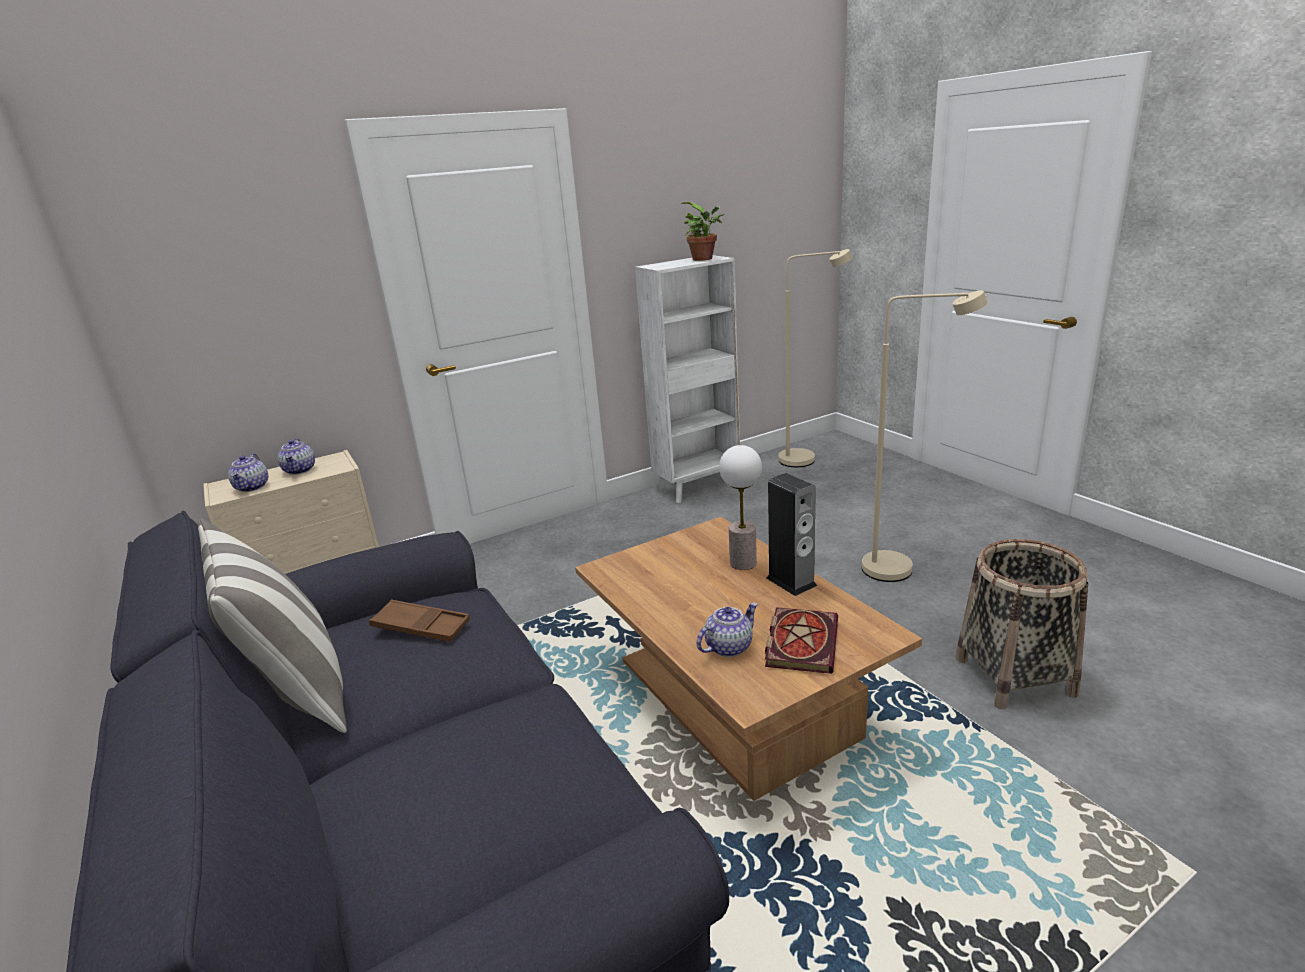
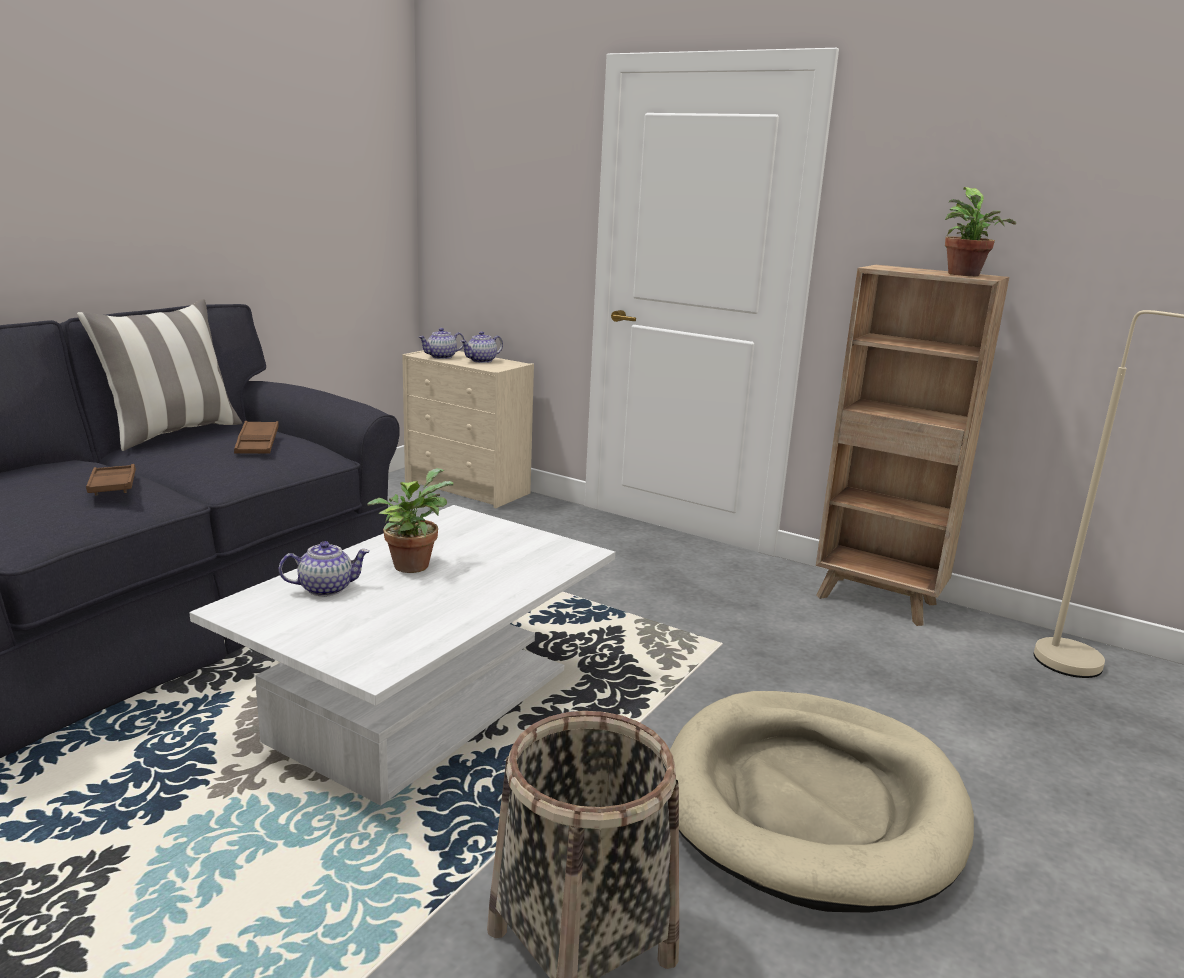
camera: 60 degrees right, 5 degrees down
(497, 732) = (113, 485): none -> brown tray
(698, 486) = (878, 601): white bookcase -> brown bookcase
(698, 600) = (412, 564): none -> potted plant
(728, 646) = (326, 588): teapot -> teapot turned 45 degrees counterclockwise
(733, 697) = (425, 705): brown coffee table -> white coffee table
(743, 563) = (505, 575): table lamp -> none
(791, 581) = (475, 605): speaker -> none
(800, 641) = (346, 622): book -> none
(901, 569) = (811, 802): beige floor lamp -> beige dog bed

